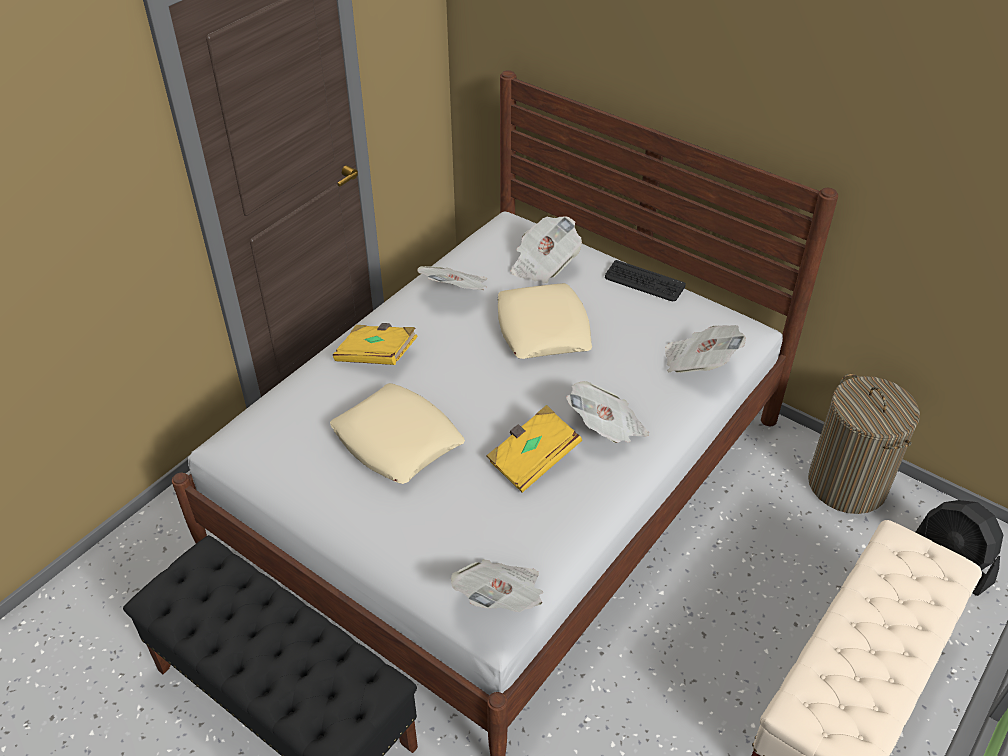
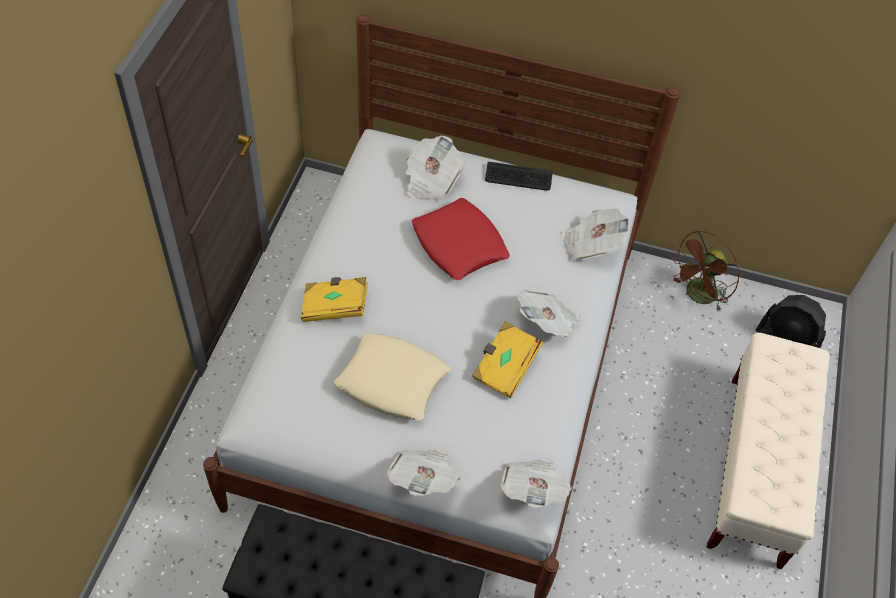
camera: 25 degrees left, 10 degrees up
(456, 292) = (371, 227): newspaper -> newspaper (424, 479)
(543, 329) = (459, 244): beige pillow -> red pillow
(847, 484) = (697, 296): laundry basket -> brown fan

